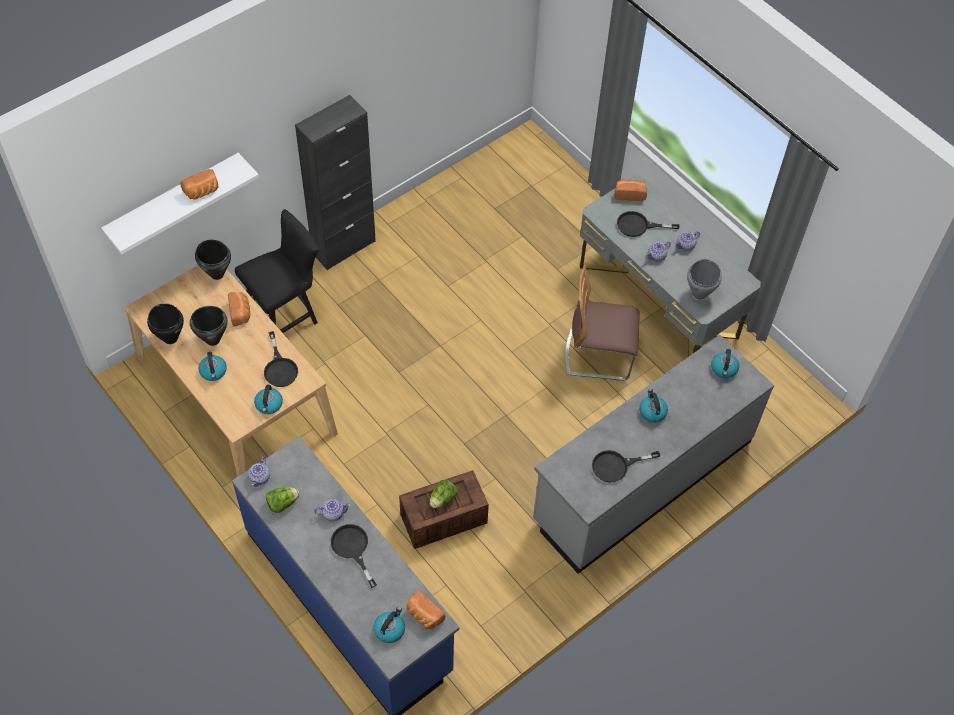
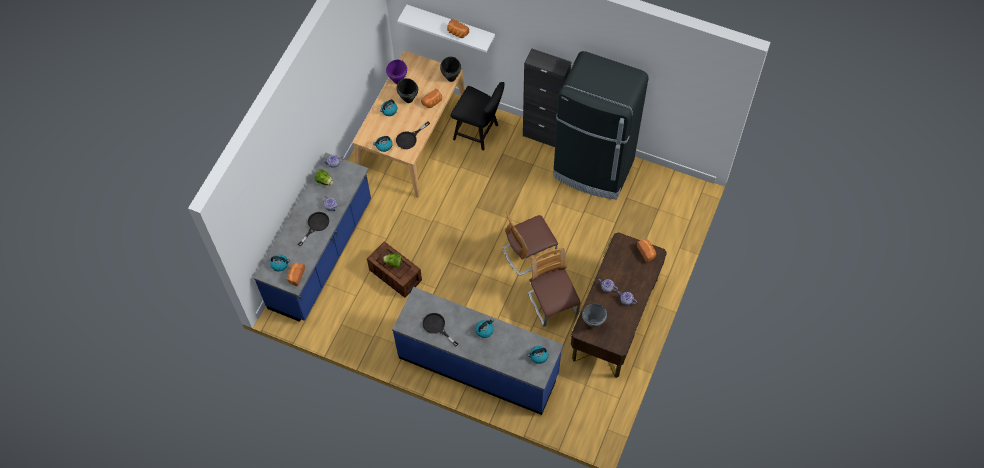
camera: 65 degrees right, 5 degrees up
(170, 338) = (397, 81): black cooking pot -> purple cooking pot
(431, 221) = (593, 169): none -> black fridge
(509, 346) = (529, 253): none -> chair
(638, 226) = (624, 268): black frying pan -> none
(642, 480) = (478, 365): grey counter -> blue counter
(657, 301) = (614, 319): grey desk -> brown desk

